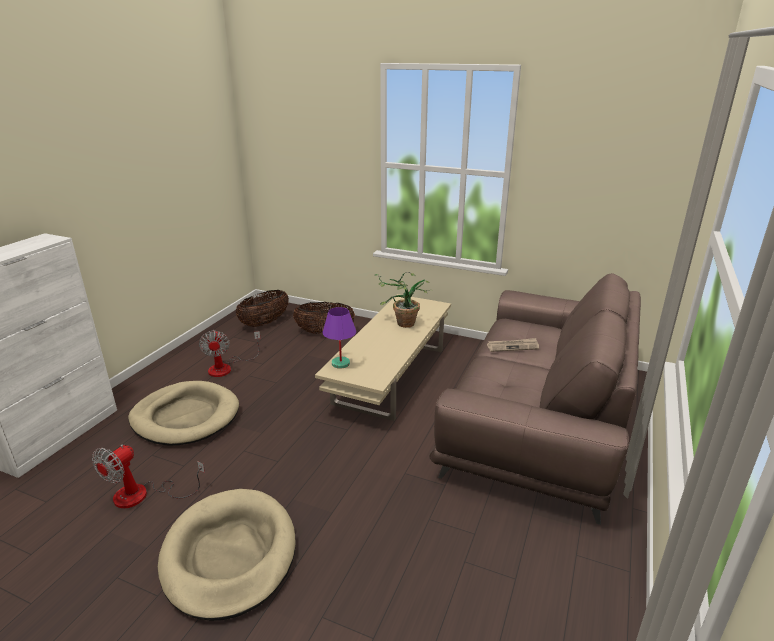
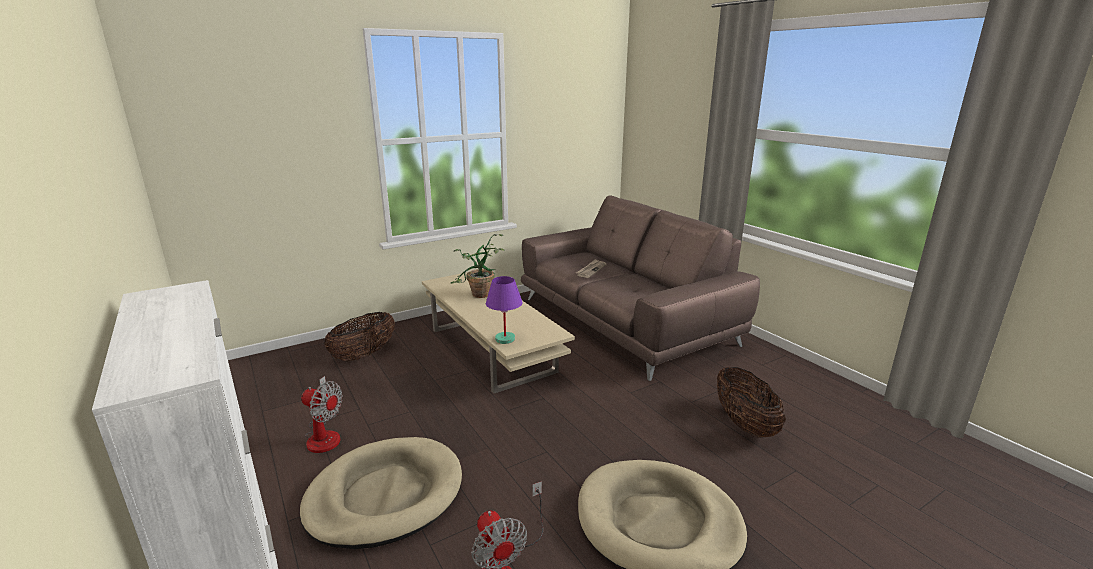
camera: 55 degrees left, 5 degrees down
(264, 323) = (273, 381): basket -> basket (744, 424)

